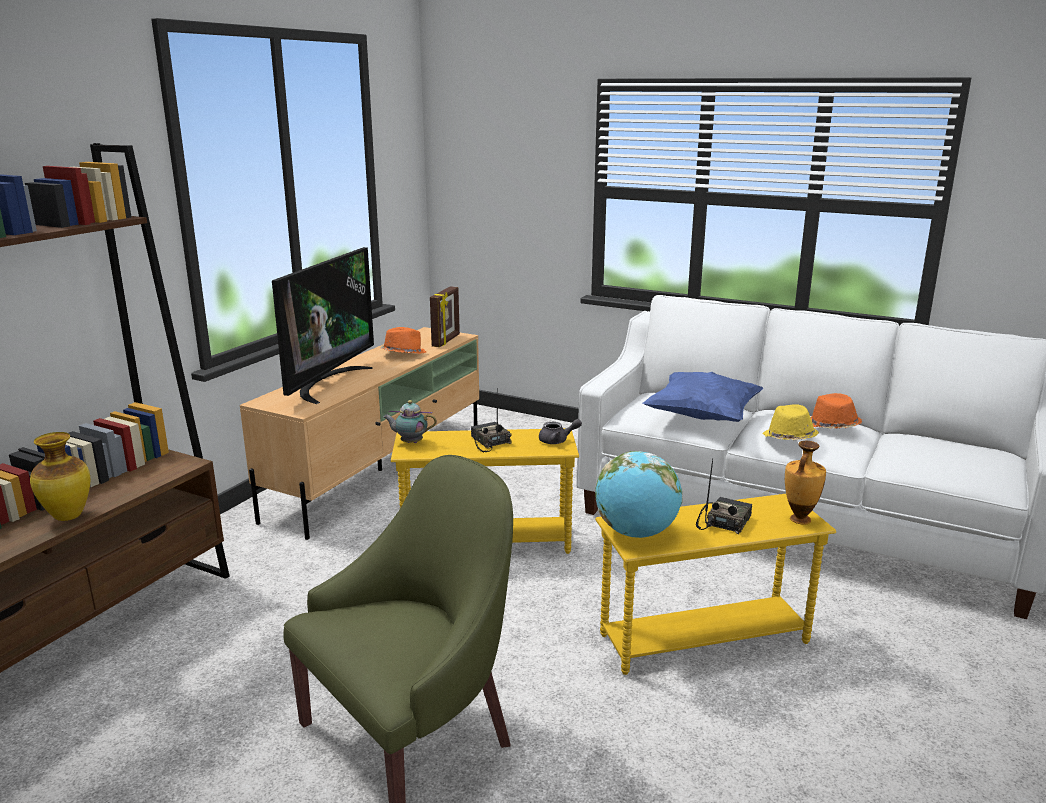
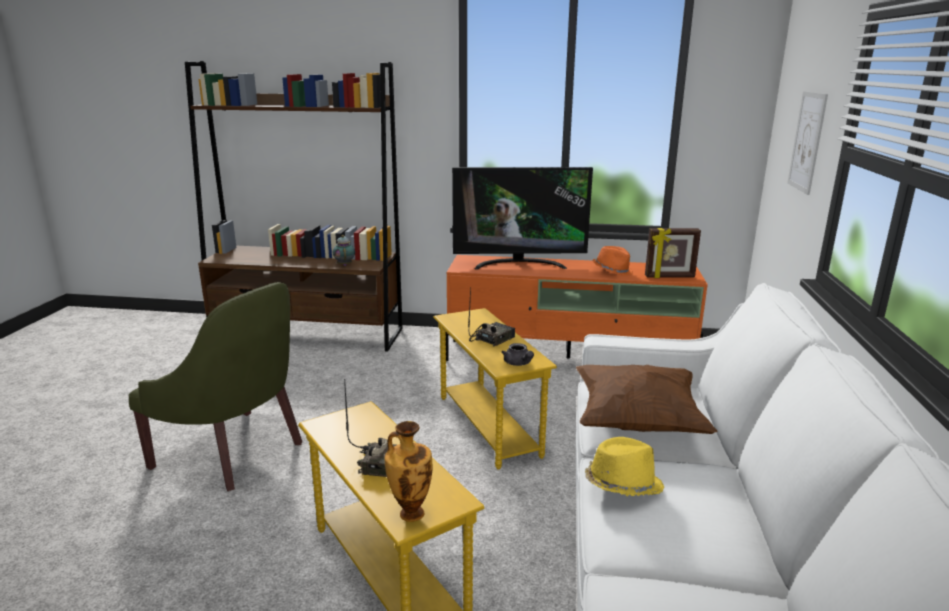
camera: 70 degrees right, 0 degrees up
(69, 516) = (295, 263): vase -> none
(381, 469) = (569, 358): beige tv stand -> orange tv stand
(410, 442) = (467, 315): teapot -> teapot (345, 265)
(521, 188) = (807, 142): none -> picture
(636, 533) = (345, 421): globe -> none
(702, 417) = (637, 421): blue pillow -> brown pillow
(832, 427) = (705, 521): orange hat -> none

